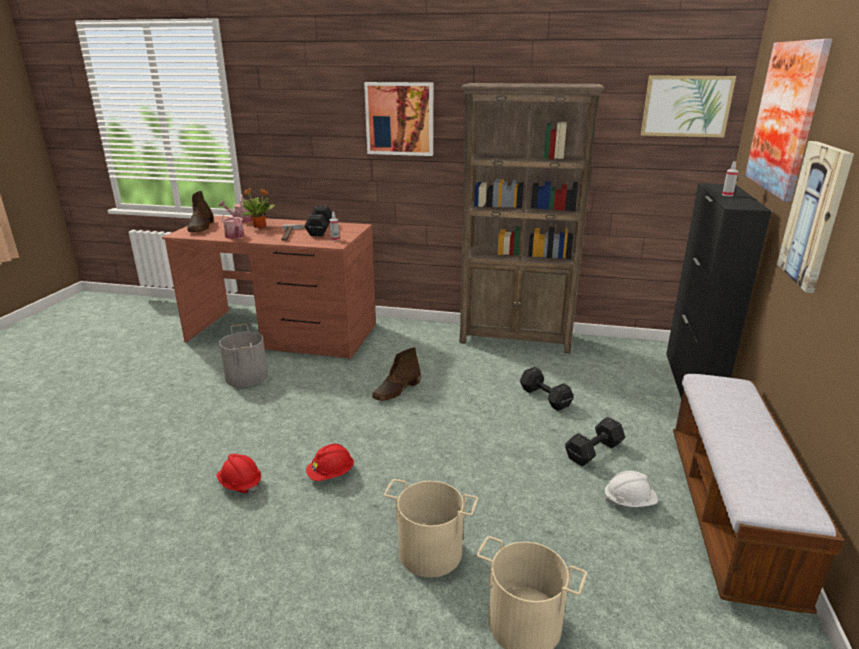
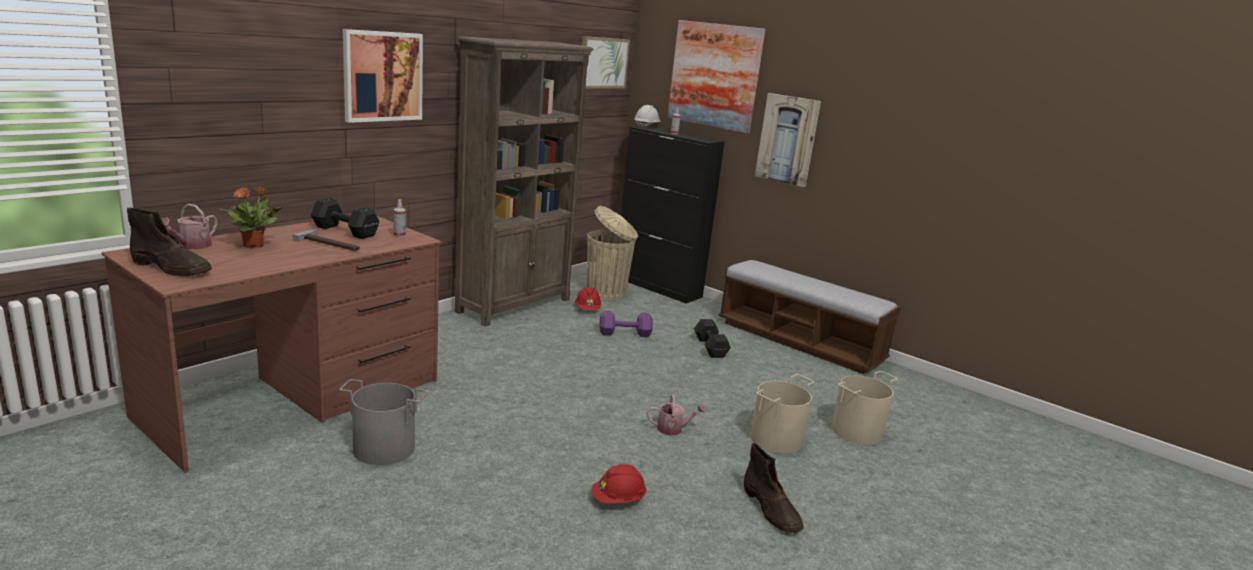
camera: 65 degrees left, 5 degrees down
(235, 237) = (277, 263): watering can -> watering can (673, 429)
(331, 474) = (646, 450): red hard hat -> red hard hat (587, 309)
(396, 390) = (537, 380): brown boot -> brown boot (771, 510)
(545, 398) = (626, 334): black dumbbell -> purple dumbbell
(620, 363) = (607, 293): none -> beige trash can
(629, 502) = (770, 360): white hard hat -> white hard hat (646, 127)

